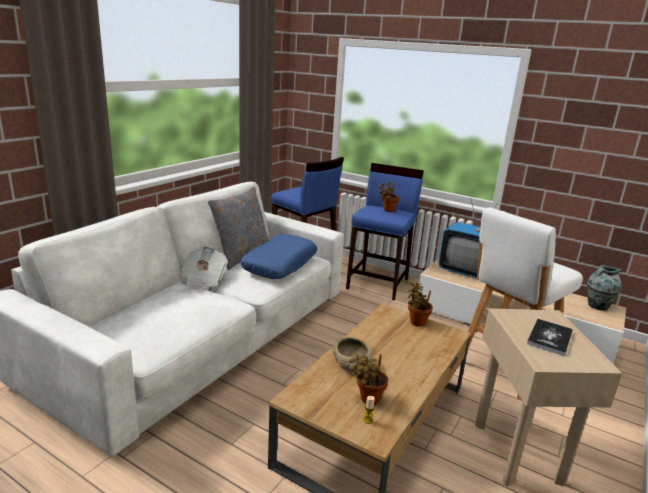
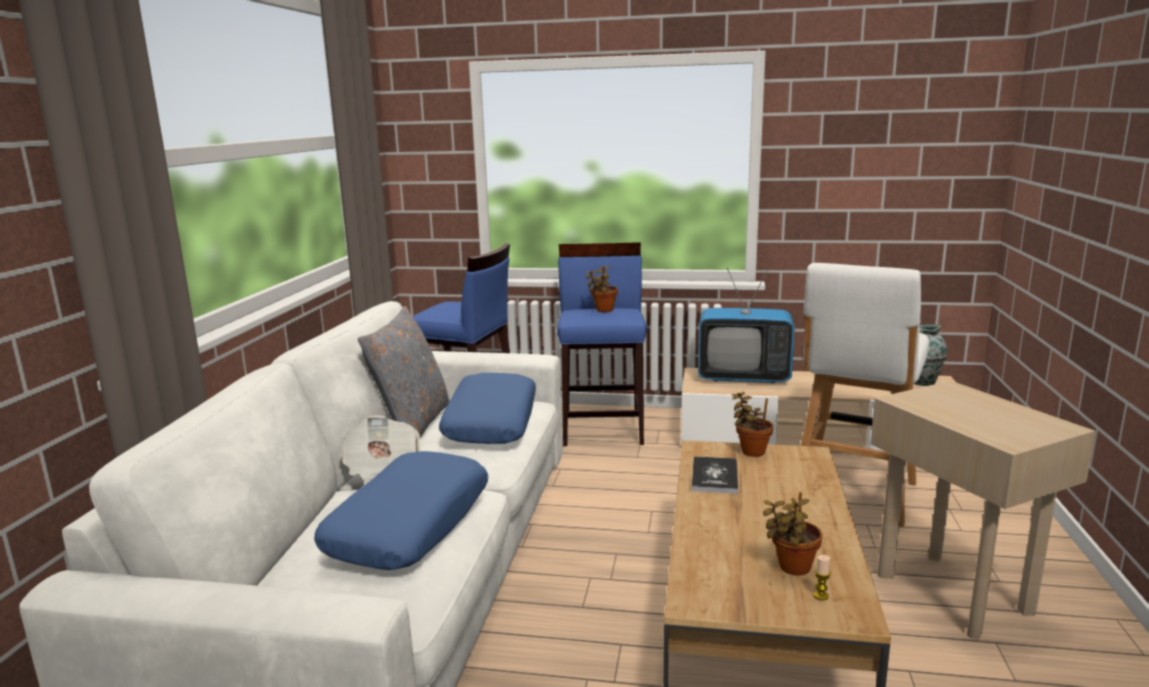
camera: 20 degrees left, 5 degrees down
(186, 311) = (409, 525): none -> blue pillow
(352, 363) = (723, 528): beige bowl -> none
(549, 338) = (980, 413): book -> book (714, 476)

